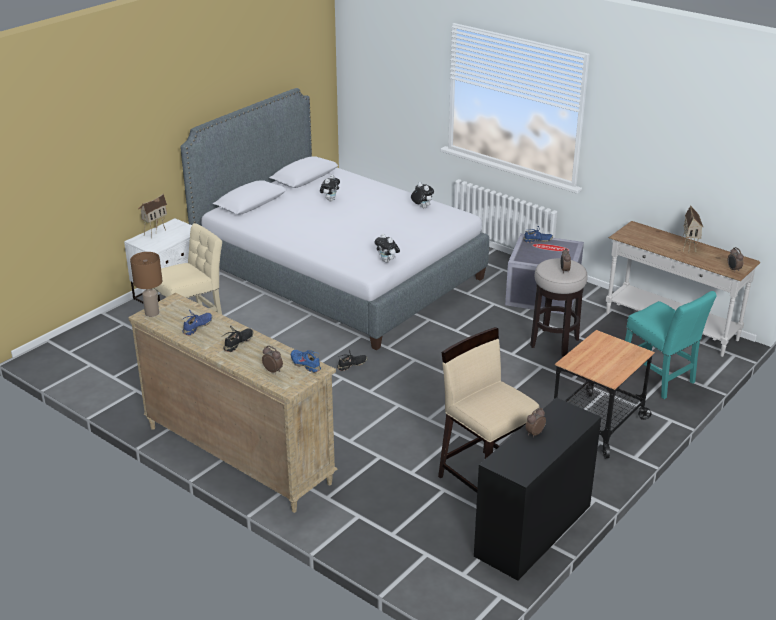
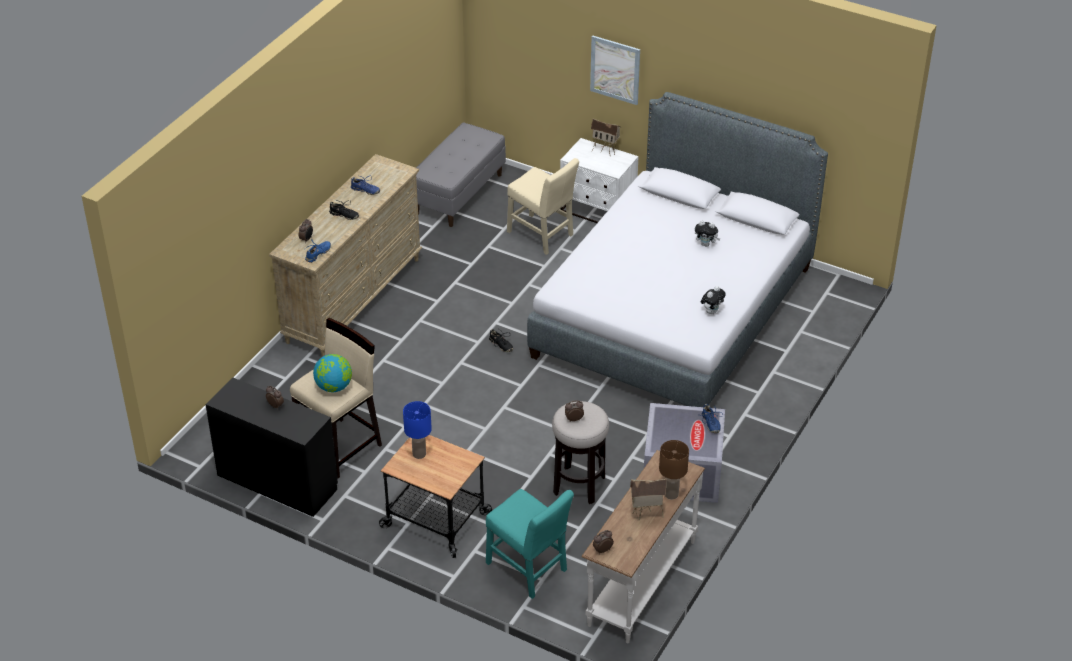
camera: 80 degrees right, 10 degrees up
(88, 369) = (458, 193): none -> grey bench
(140, 142) = (615, 69): none -> picture
(152, 313) = (383, 164): brown table lamp -> brown table lamp (671, 494)
(387, 261) = (578, 300): plush toy -> none
(500, 397) = (334, 387): none -> globe
(591, 364) = (419, 454): none -> blue table lamp
(659, 379) = (529, 569): turquoise chair -> turquoise chair turned 90 degrees counterclockwise

